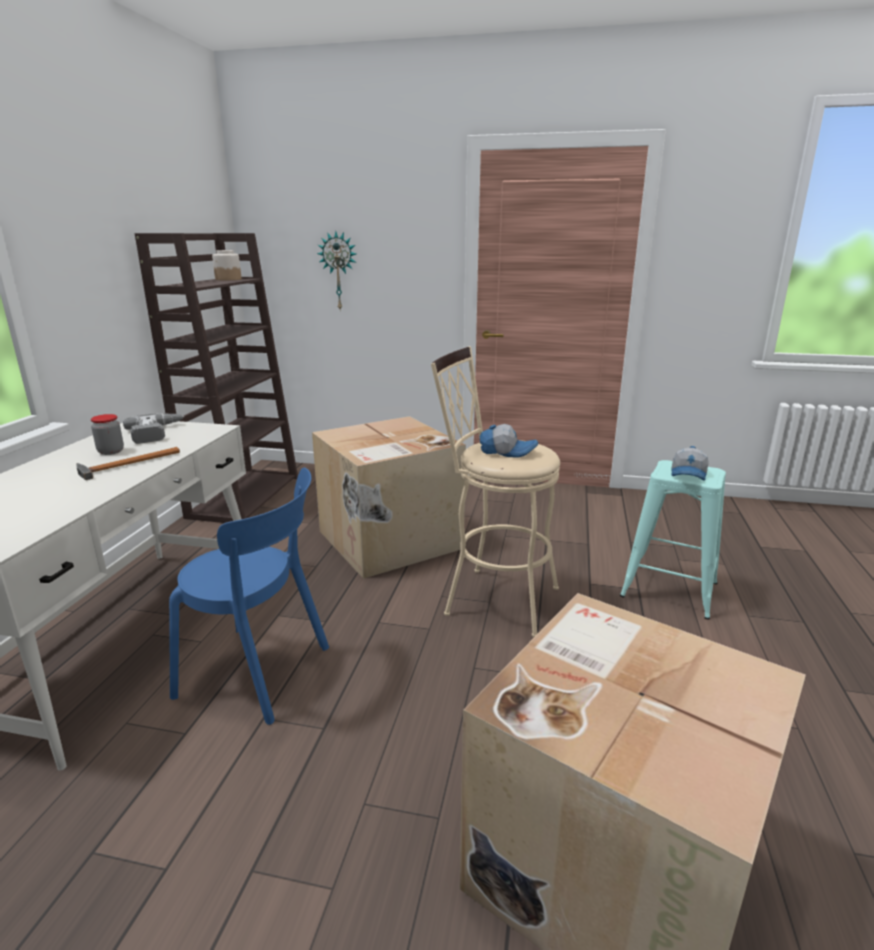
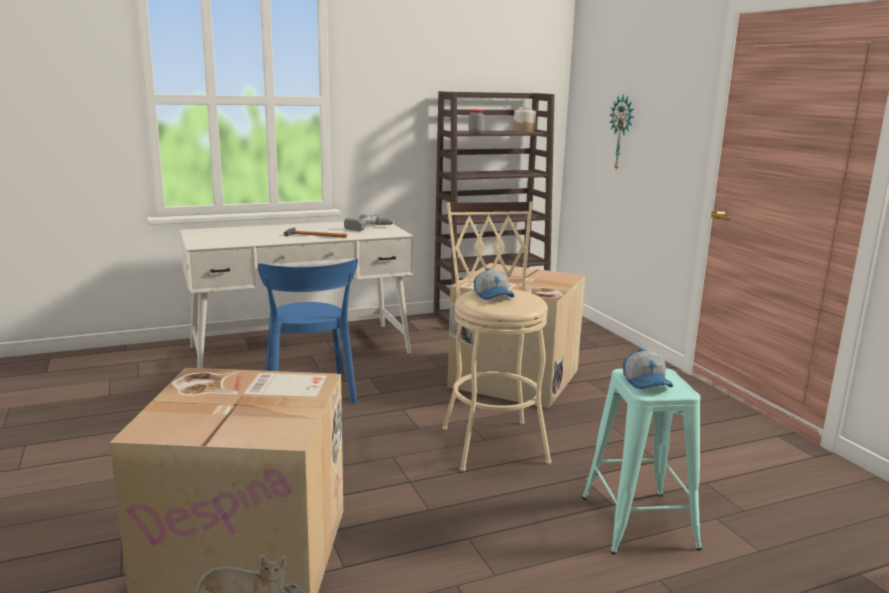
camera: 55 degrees right, 5 degrees down
(111, 451) = (327, 229): jar -> jar (475, 132)
(689, 474) = (647, 382): cap -> cap turned 90 degrees counterclockwise

